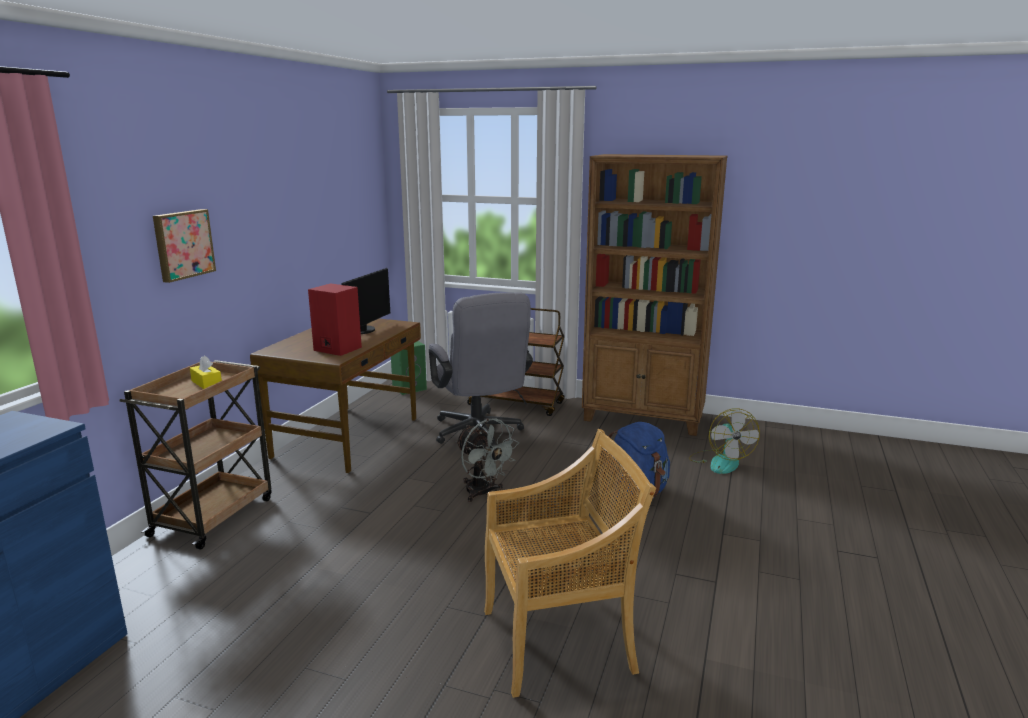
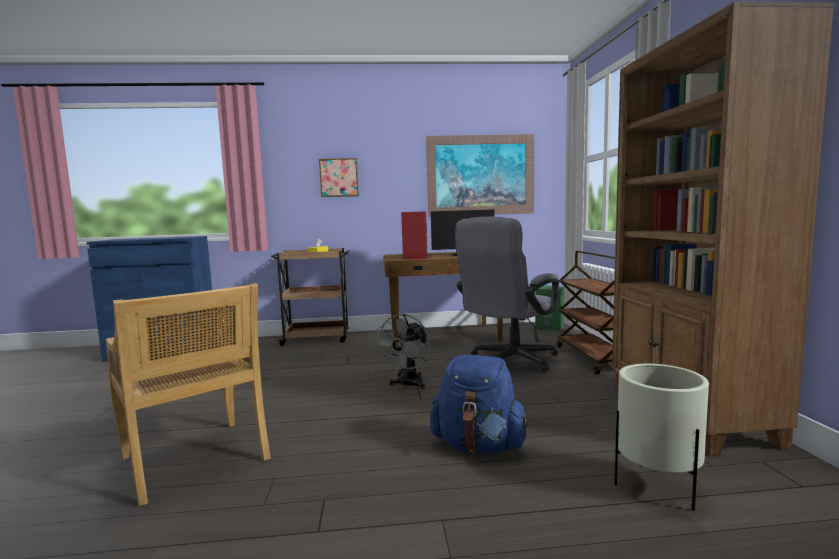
camera: 65 degrees right, 10 degrees down
(326, 218) = (480, 175): none -> picture
(720, 461) = (657, 487): fan -> beige planter

